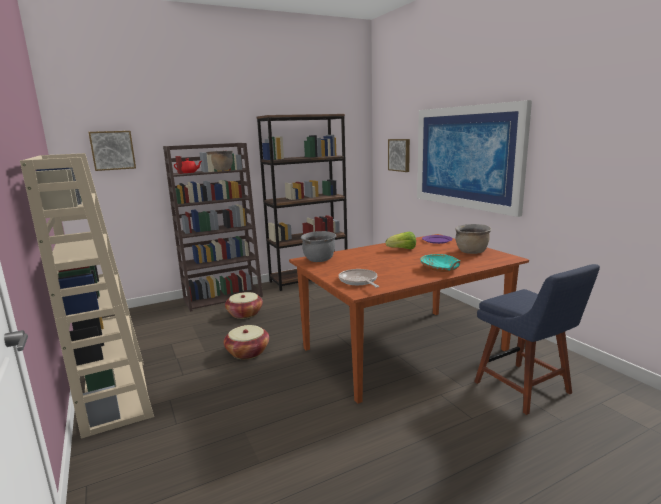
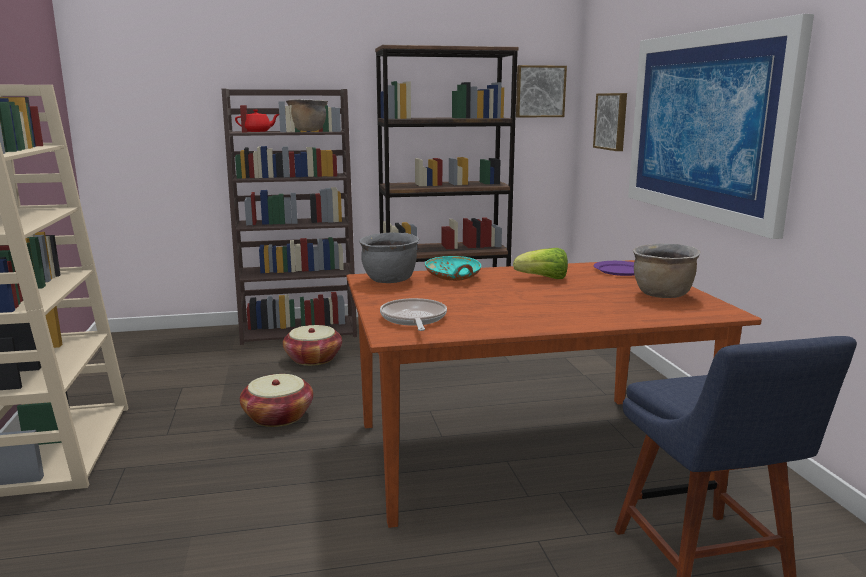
camera: 15 degrees right, 0 degrees up
(112, 150) = (152, 92): picture -> picture (540, 91)
(440, 269) = (573, 316): turquoise bowl -> turquoise bowl (453, 277)

